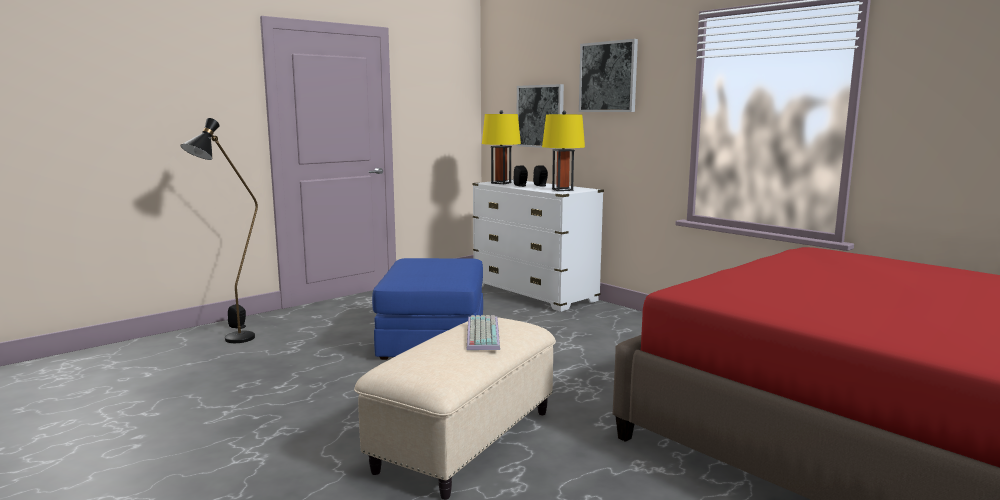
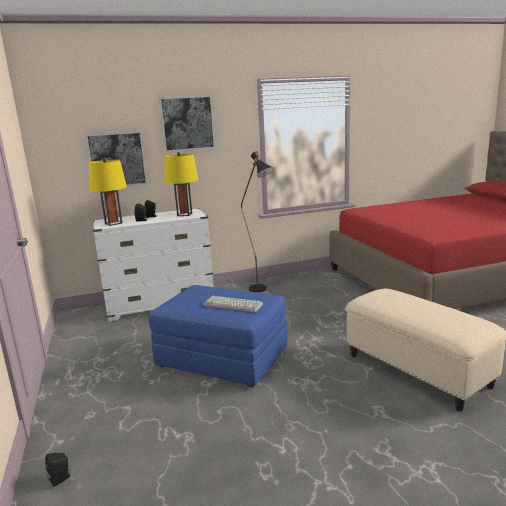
camera: 65 degrees left, 5 degrees up
(231, 342) = (115, 485): black floor lamp -> black floor lamp (262, 290)
(481, 333) = (407, 301): keyboard -> keyboard (231, 305)

